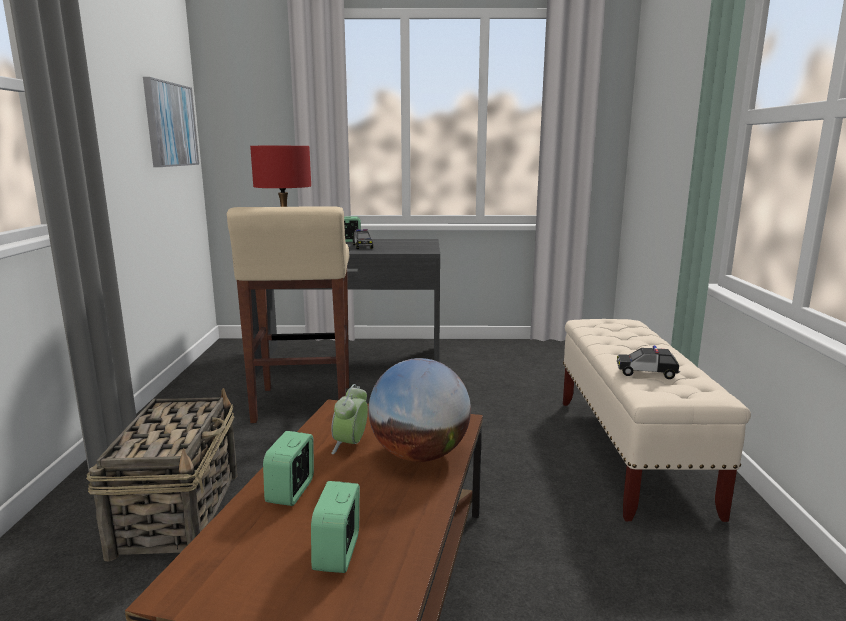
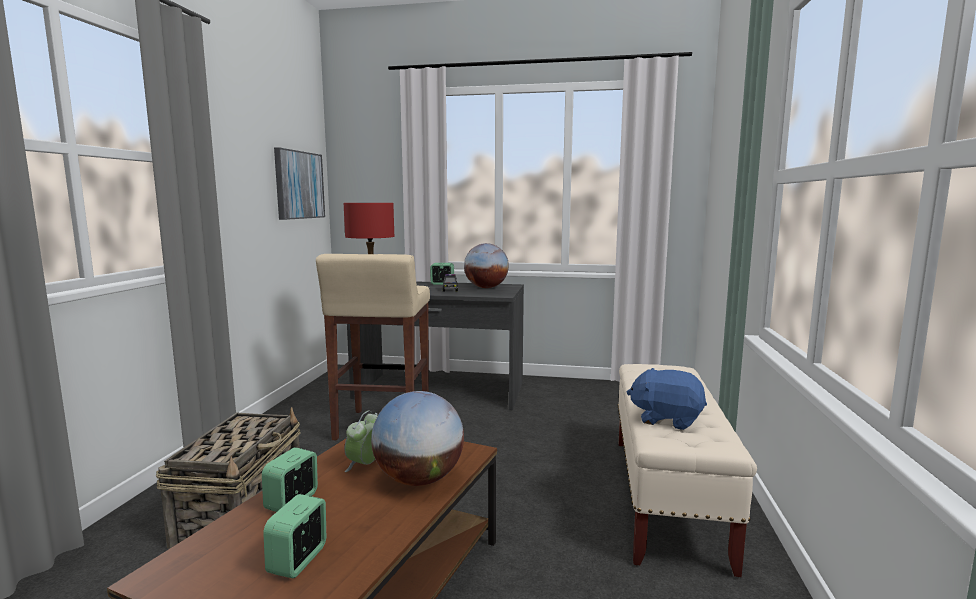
camera: 10 degrees right, 5 degrees down
(401, 244) = (486, 288): none -> globe
(646, 373) = (666, 419): toy car -> blue plush toy

